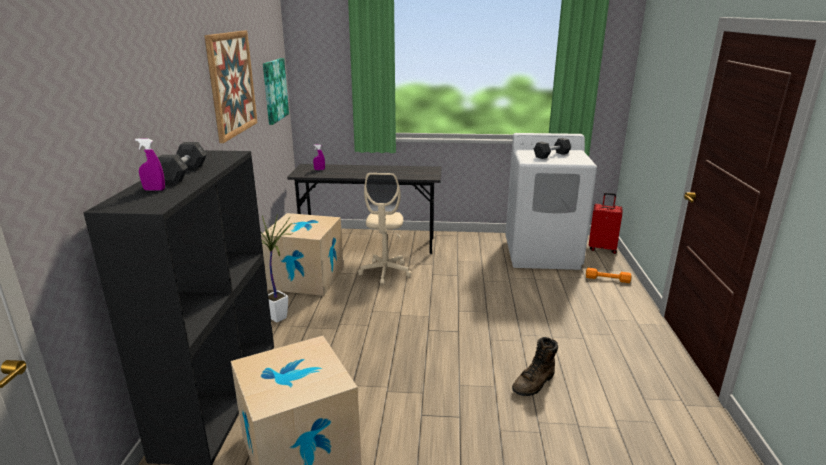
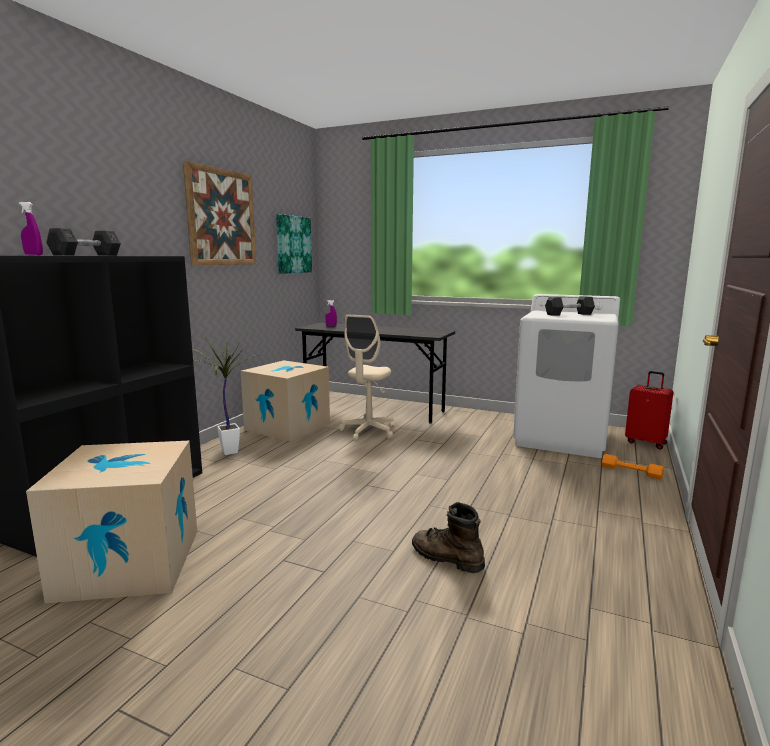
camera: 20 degrees right, 10 degrees down
(534, 383) = (446, 558): brown boot -> brown boot turned 60 degrees clockwise

